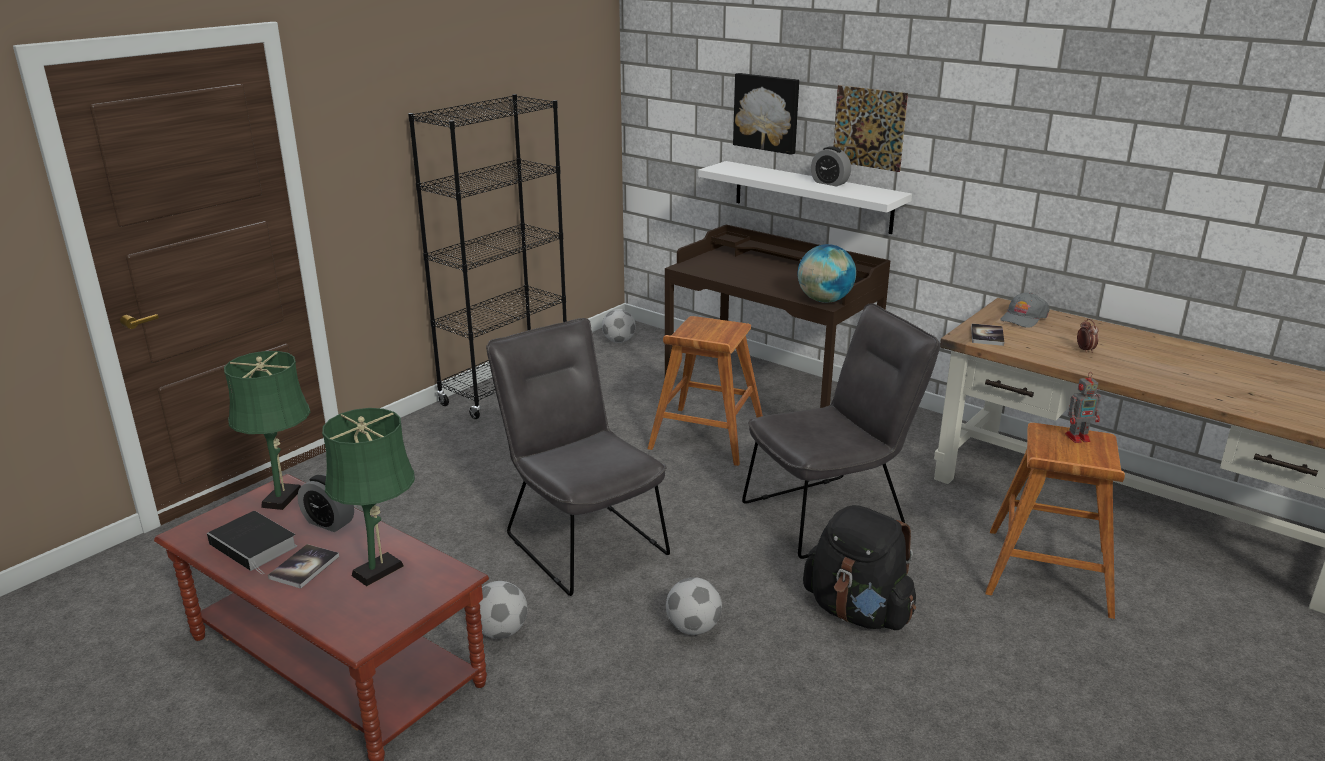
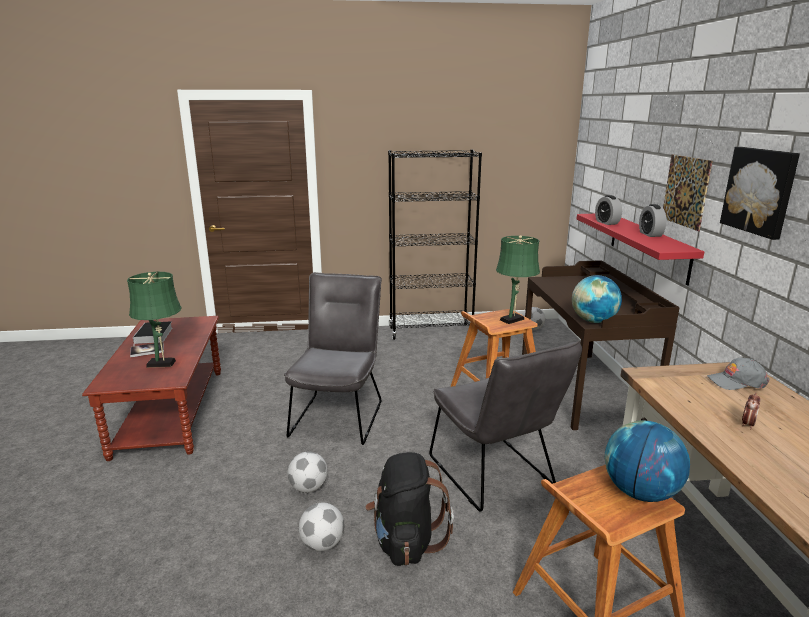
camera: 45 degrees right, 5 degrees down
(284, 495) = (199, 322): green table lamp -> green table lamp (514, 319)
(329, 522) = (188, 338): alarm clock -> alarm clock (606, 222)
(500, 631) = (236, 436): football -> football (322, 544)
(767, 112) = (634, 177): picture -> picture (760, 191)
(812, 197) = (648, 246): white shelf -> red shelf
(832, 513) = (495, 476): grey chair -> grey chair turned 45 degrees clockwise
(987, 336) = (667, 380): book -> none
(1078, 437) = (640, 492): toy robot -> globe

